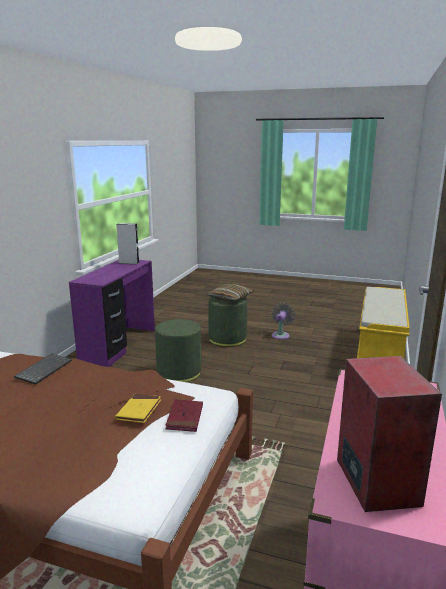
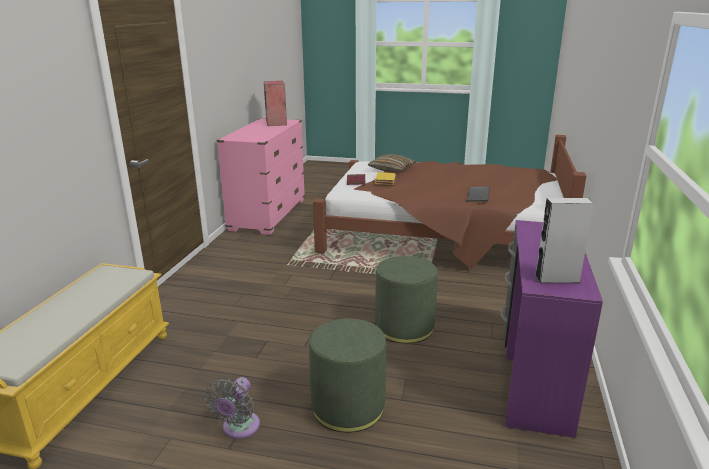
camera: 175 degrees right, 5 degrees up
(230, 298) = (342, 337): pillow -> pillow (391, 169)

